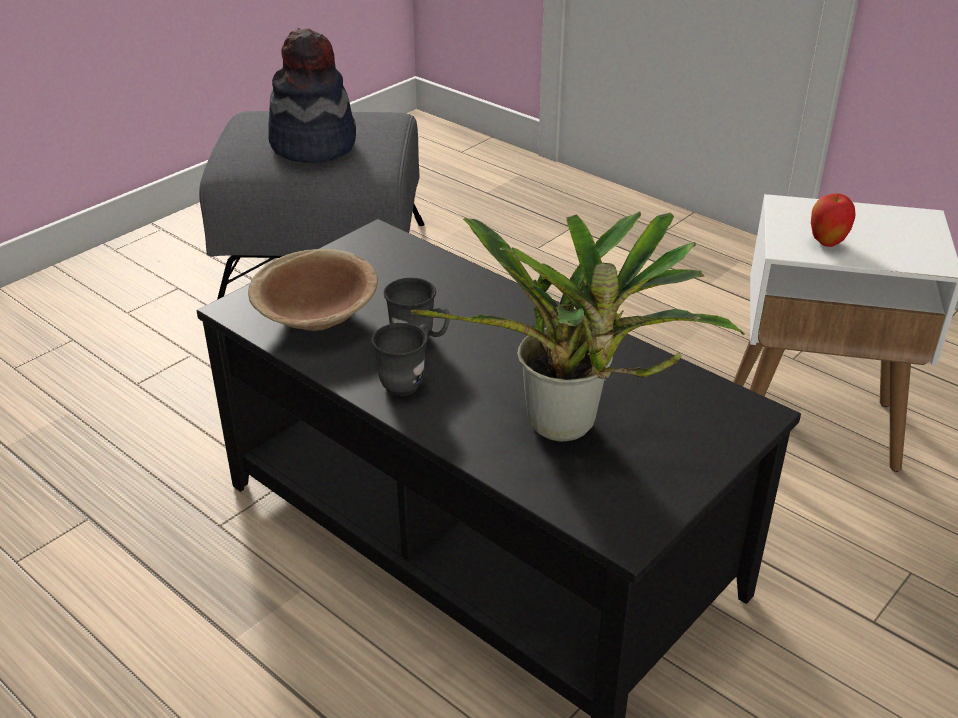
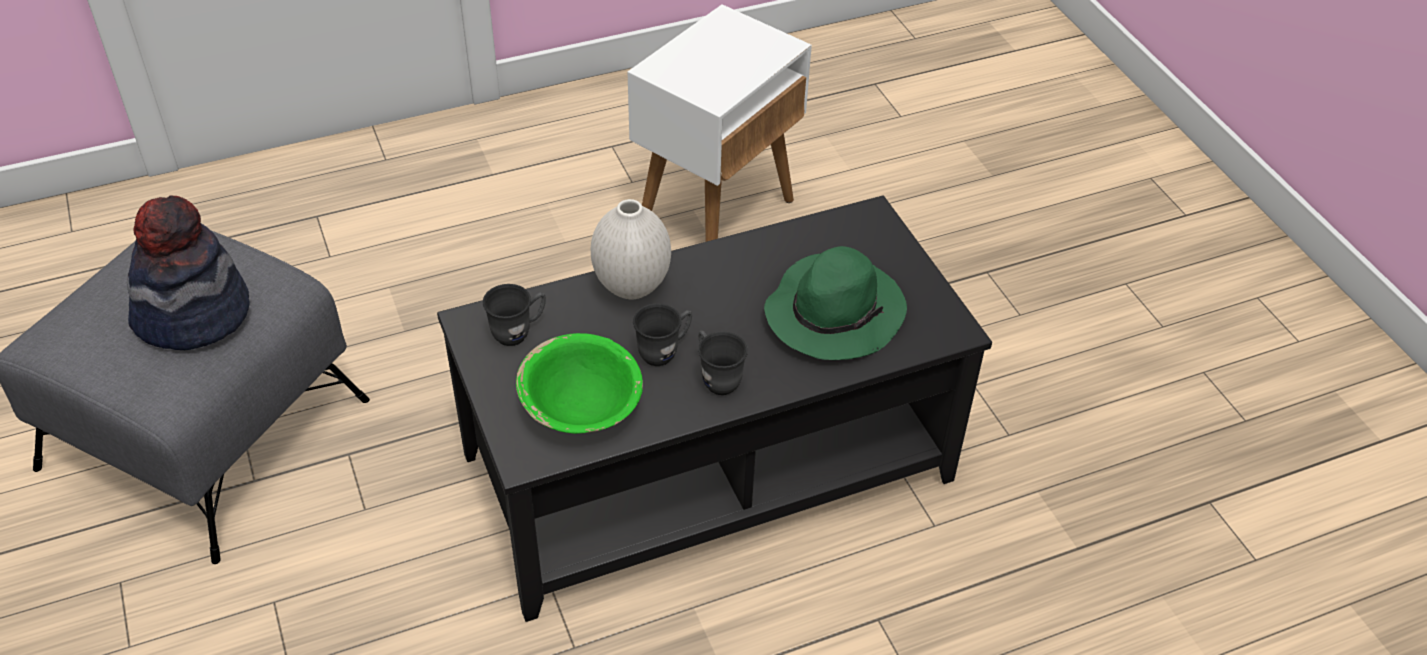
camera: 65 degrees left, 10 degrees up
(316, 316) = (581, 406): brown bowl -> green bowl
(383, 259) = (518, 332): none -> grey mug
(488, 296) = (630, 288): none -> white vase
(569, 430) = (834, 312): potted plant -> green hat
(827, 243) = (723, 78): apple -> none

